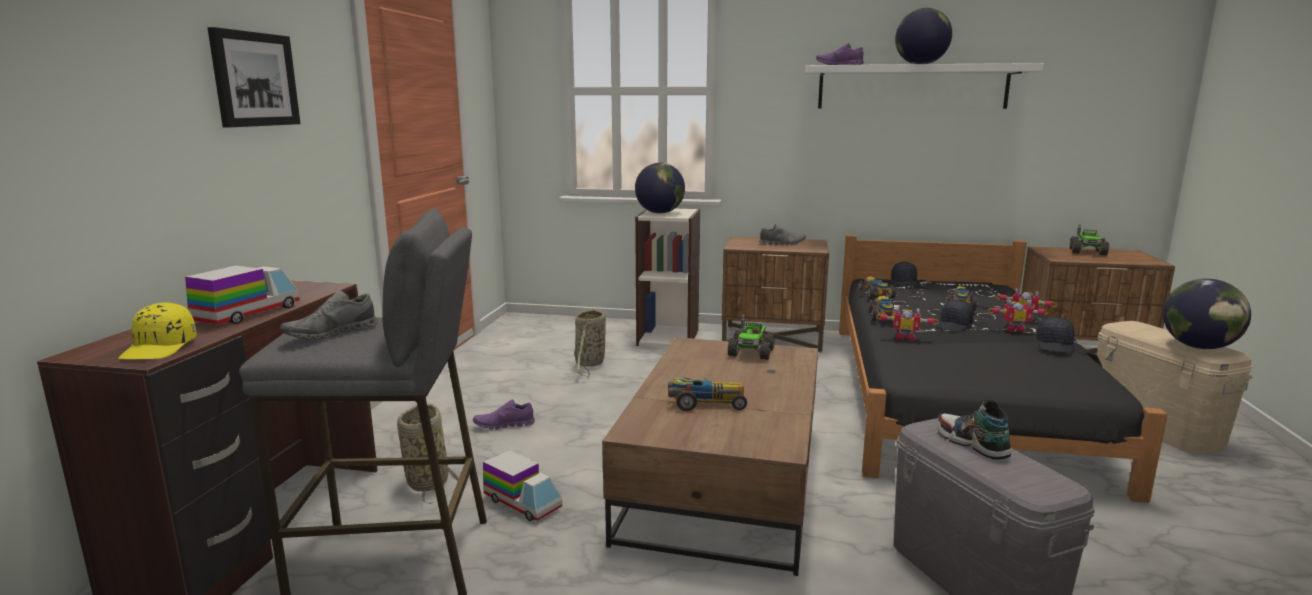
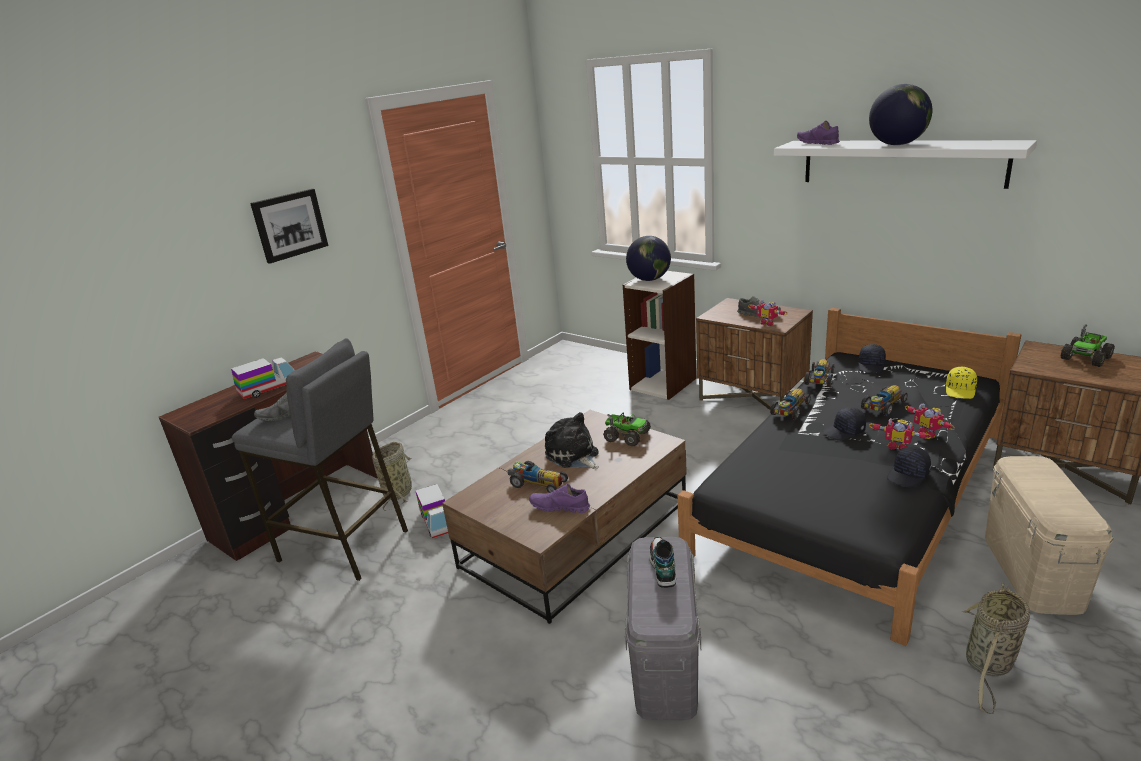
camera: 30 degrees right, 10 degrees up
(160, 348) = (208, 415): yellow cap -> yellow cap (961, 390)
(504, 425) = (475, 454): purple shoe -> purple shoe (559, 507)
(589, 364) = (577, 405): basket -> basket (988, 665)
(714, 375) = (573, 456): none -> plush toy
(751, 352) = (626, 436): toy truck -> toy truck turned 105 degrees counterclockwise
(905, 338) = (775, 440): toy robot -> toy robot (768, 323)
(1199, 347) = (1062, 507): globe -> none

